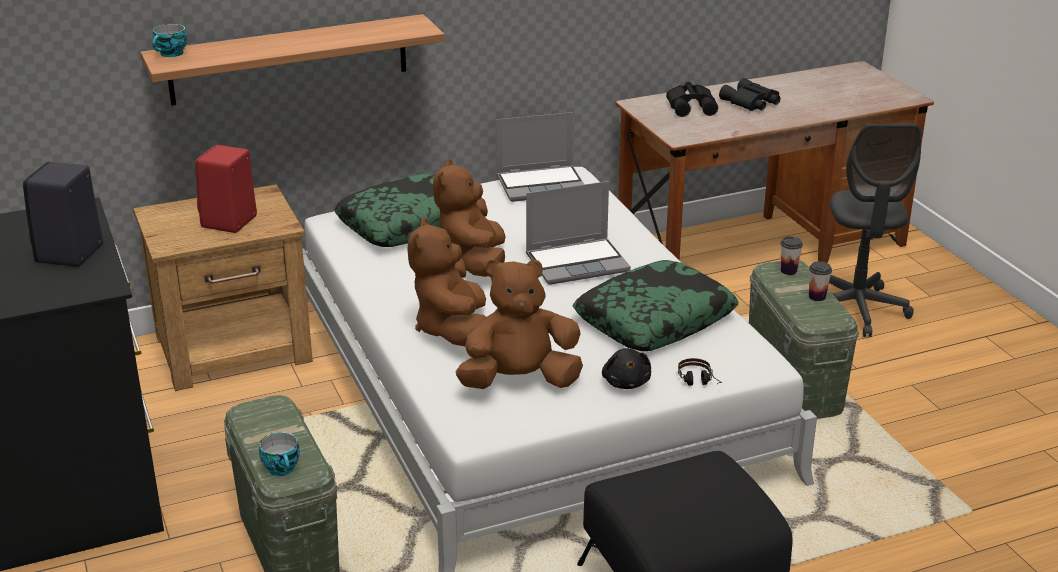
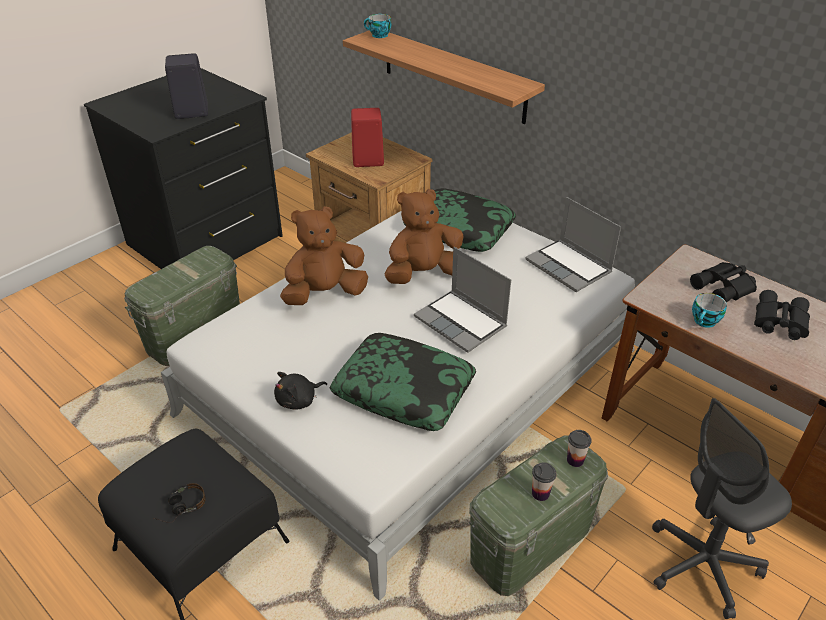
camera: 65 degrees right, 10 degrees up
(283, 468) = (150, 285): cup -> cup (705, 322)
(519, 381) = (273, 345): brown plush toy -> none
(699, 383) = (317, 443): headphones -> headphones (180, 508)

